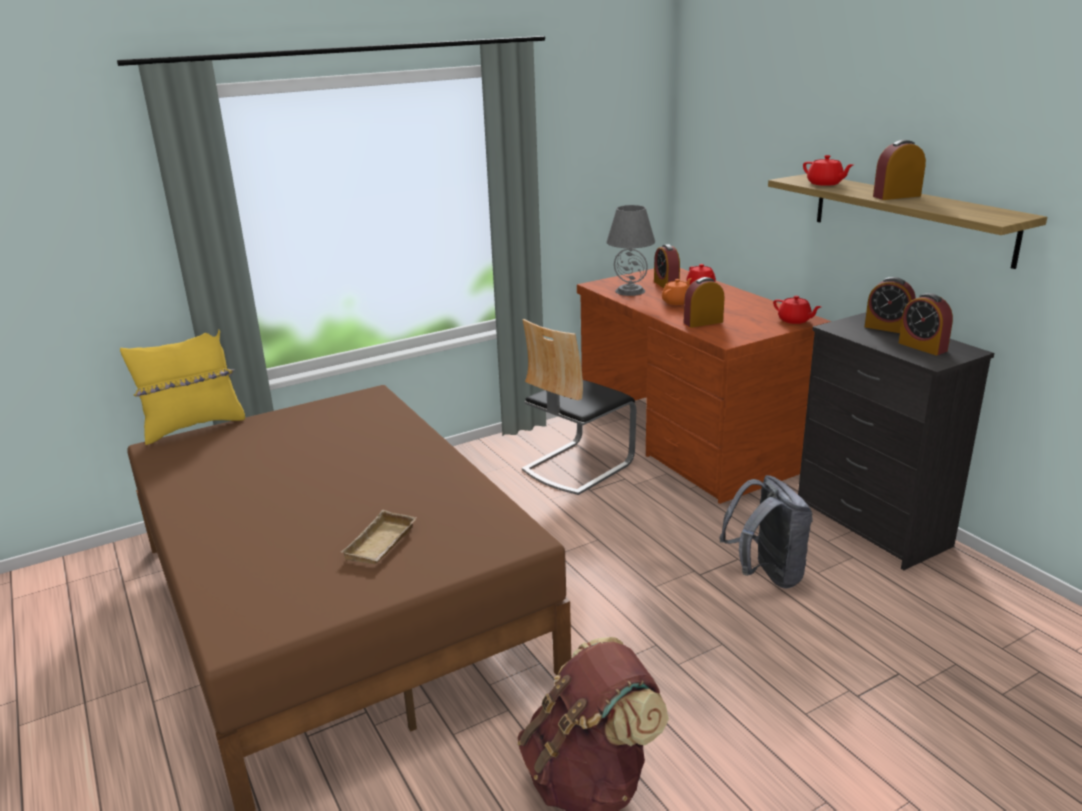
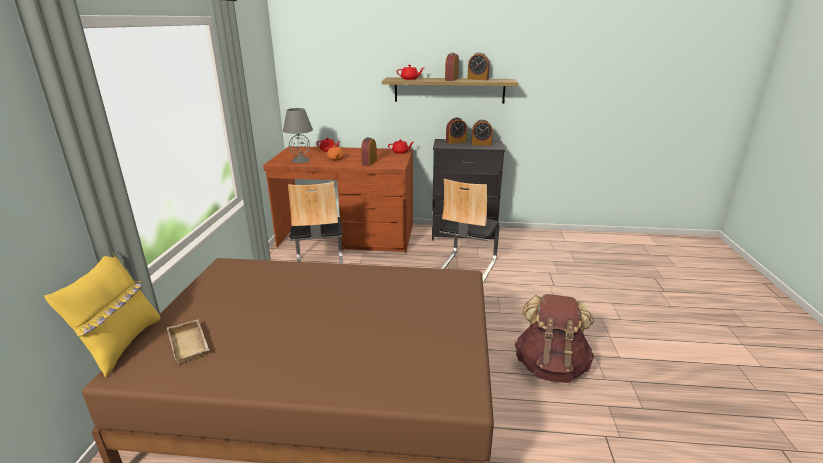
camera: 55 degrees left, 0 degrees up
(382, 544) = (417, 315): beige tray -> beige tray (190, 344)
(666, 285) = (311, 154): alarm clock -> alarm clock (478, 79)
(766, 575) = (466, 267): grey backpack -> chair

